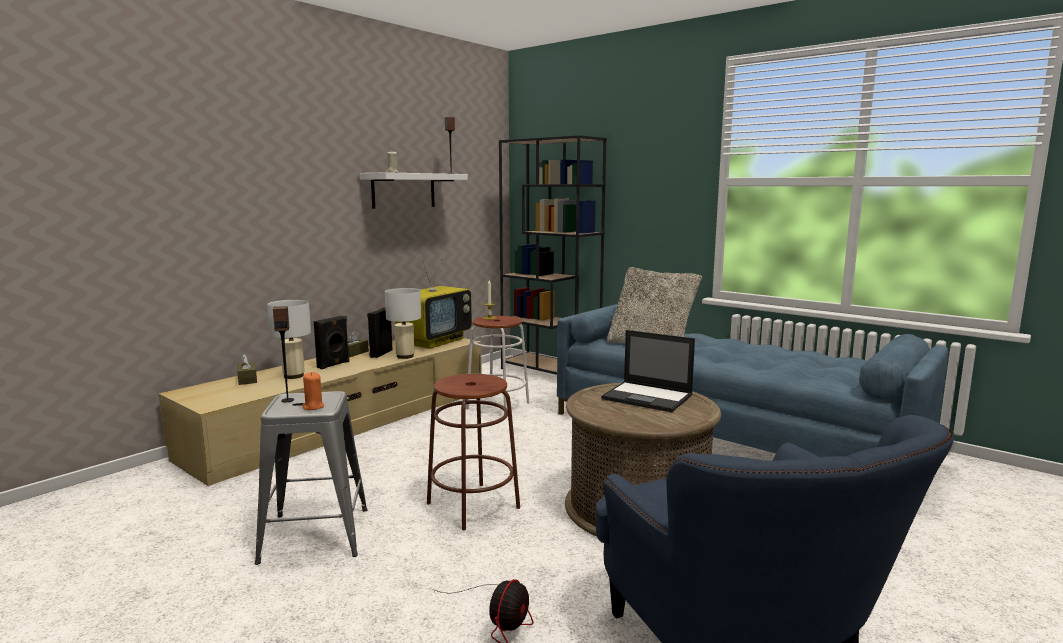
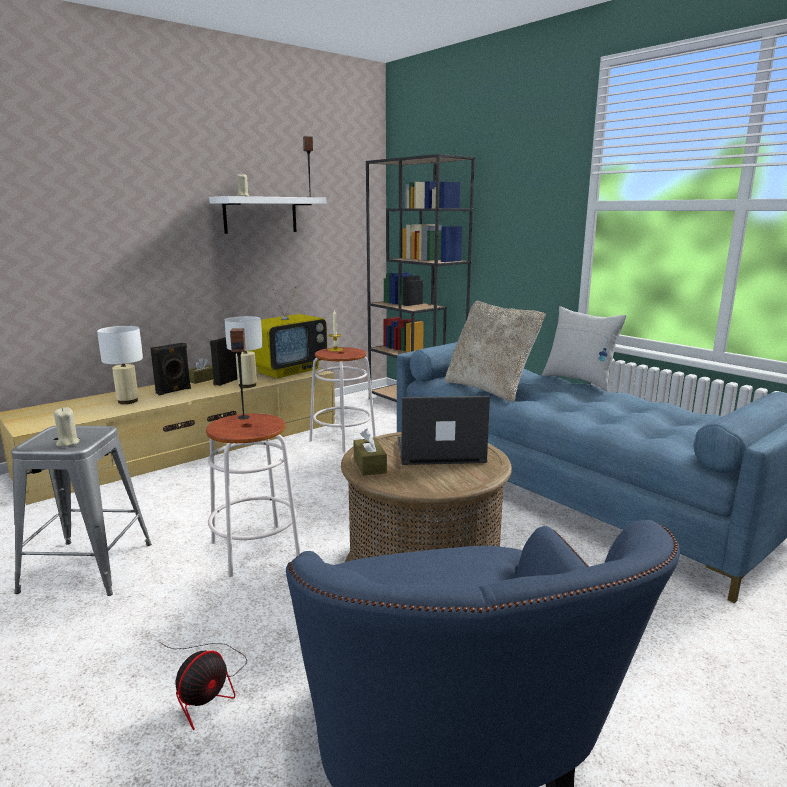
camera: 10 degrees right, 5 degrees up
(247, 379) = (84, 402): brown tissue box -> brown tissue box (369, 465)
(287, 400) = (52, 433): speaker -> speaker (243, 417)
(313, 407) = (67, 443): orange candle -> beige candle
(473, 505) = (255, 549): brown stool -> white stool
(648, 397) = (438, 451): laptop -> laptop turned 135 degrees clockwise
(723, 337) = (578, 381): none -> grey pillow

